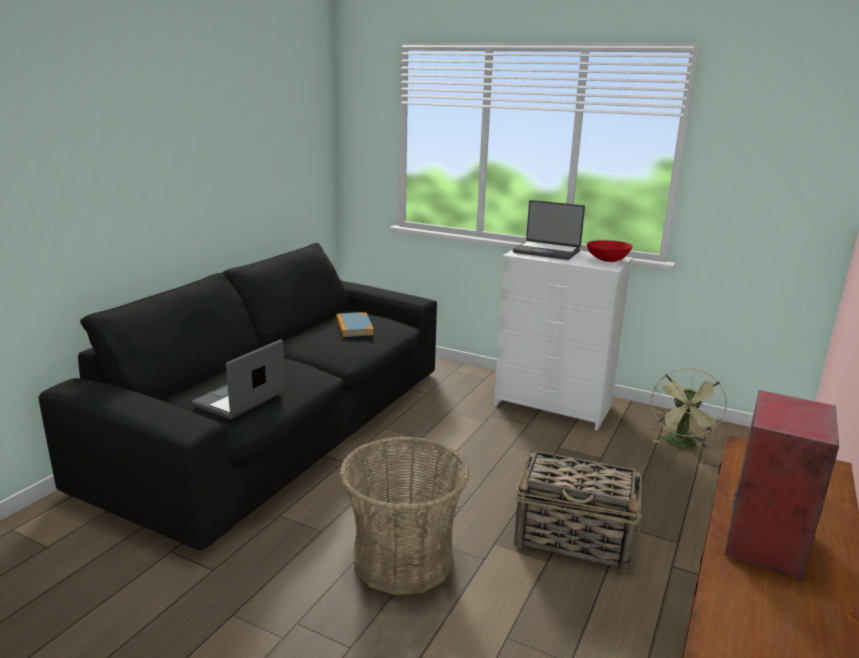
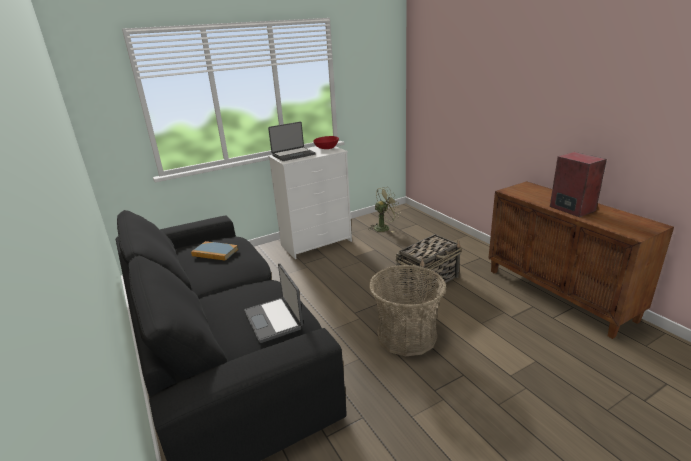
camera: 55 degrees left, 5 degrees up
(682, 445) = (384, 227): green fan -> green fan turned 75 degrees counterclockwise

